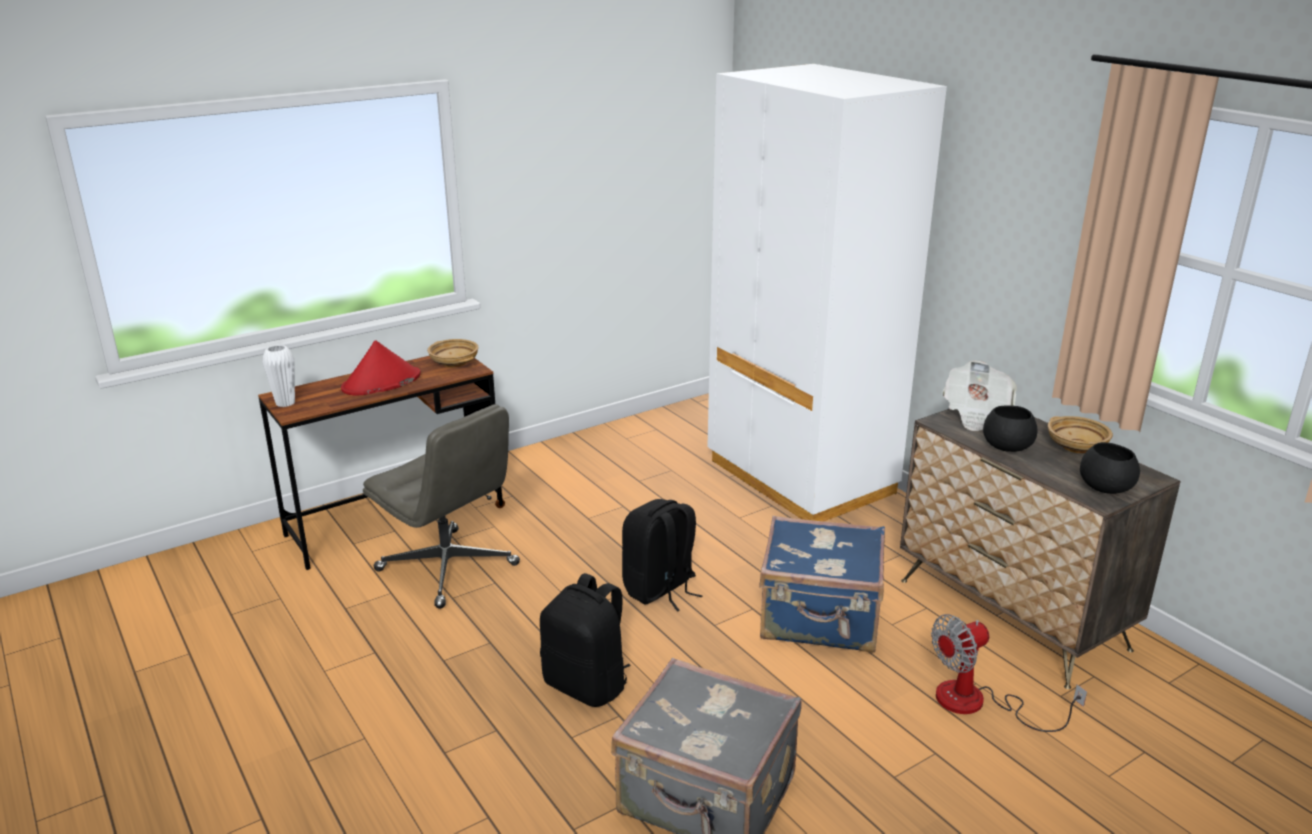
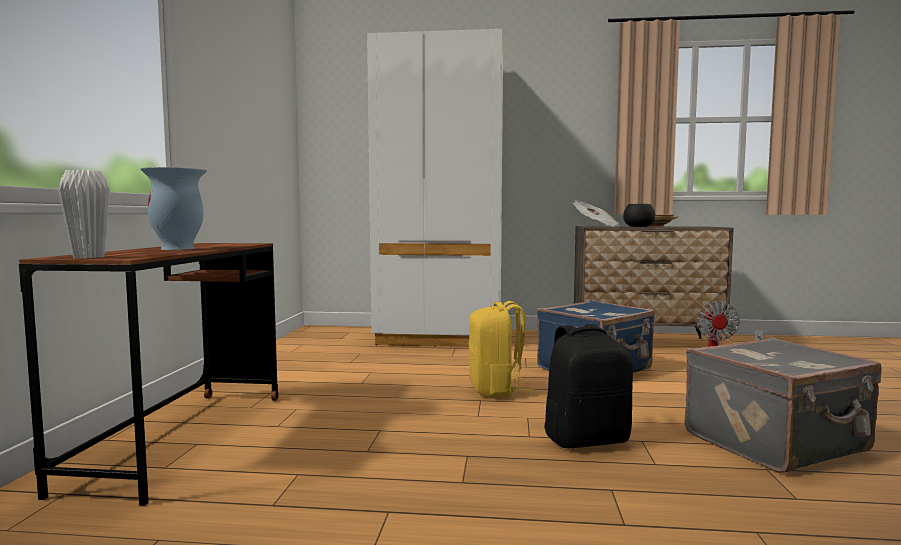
camera: 50 degrees left, 20 degrees down
(381, 382) = (178, 249): red hat -> vase
(449, 568) = (317, 440): grey office chair -> none
(453, 363) = (220, 243): beige bowl -> none
(660, 590) = (496, 390): black backpack -> yellow backpack
(1104, 486) = (702, 226): black bowl -> none

